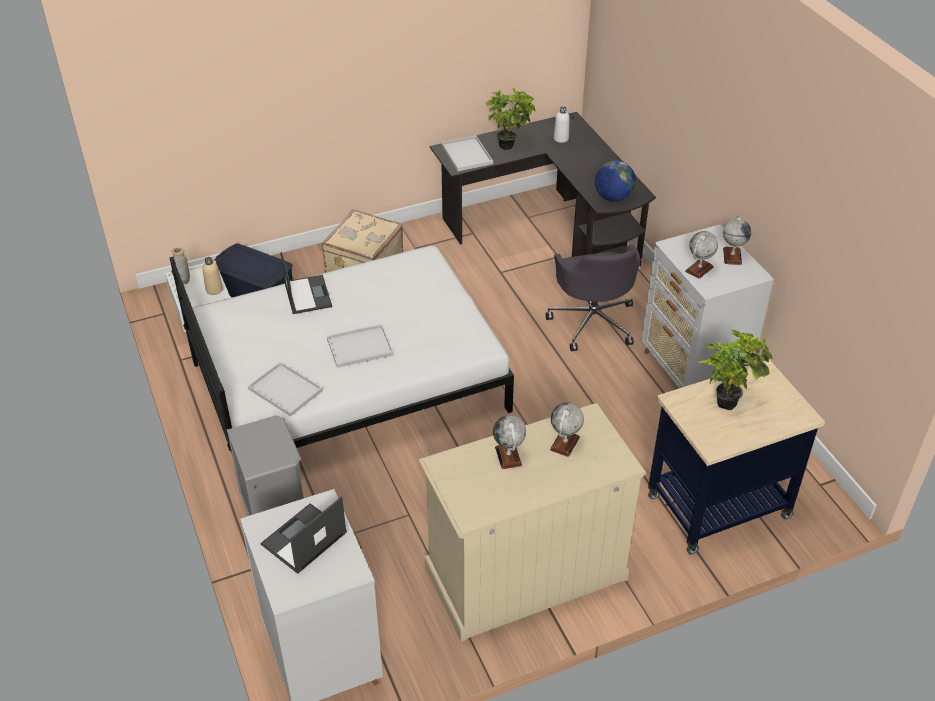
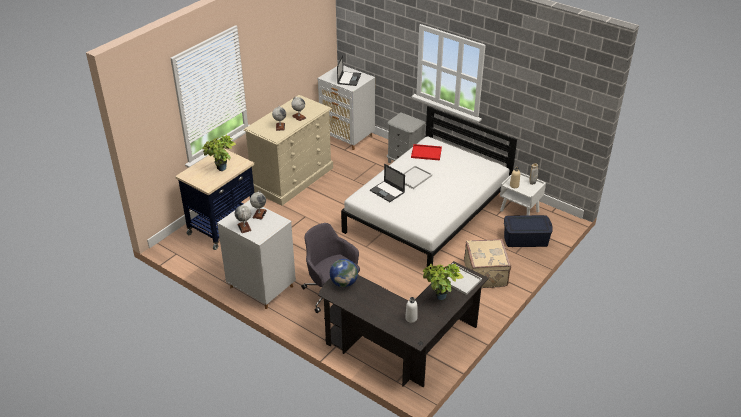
camera: 150 degrees right, 5 degrees down
(287, 390) = (425, 153): white tray -> red tray
(307, 294) = (463, 189): laptop -> laptop (387, 191)

